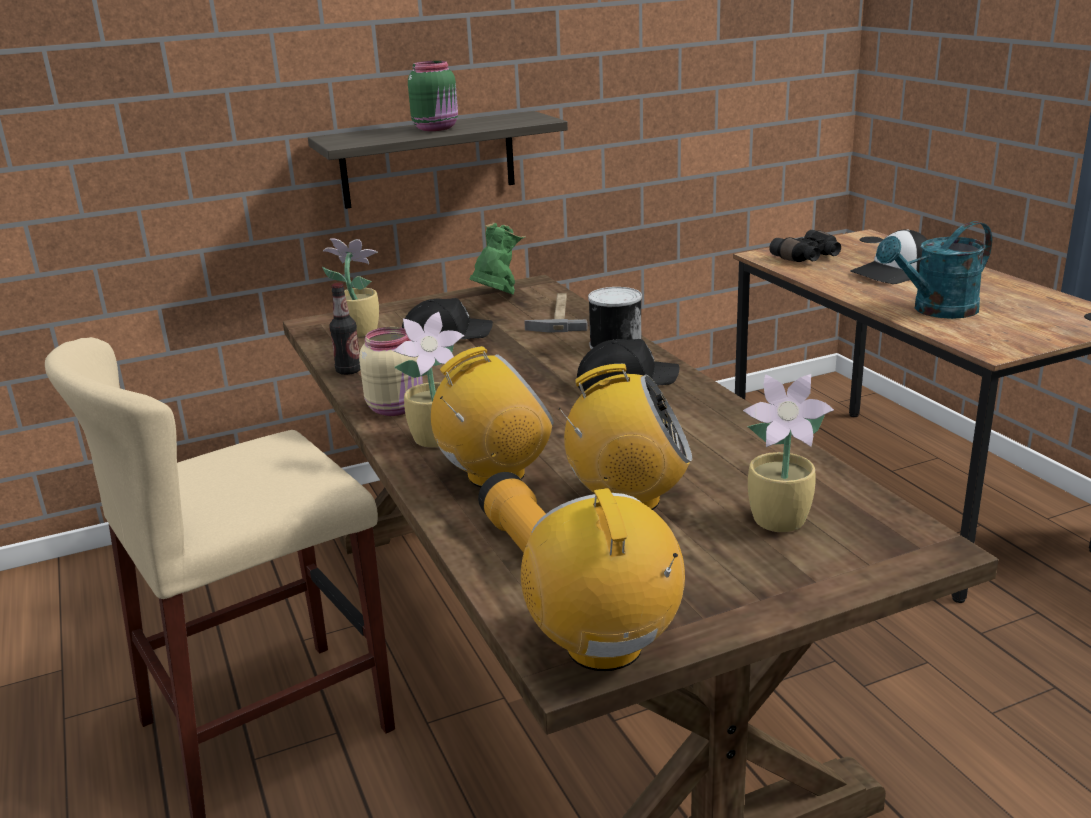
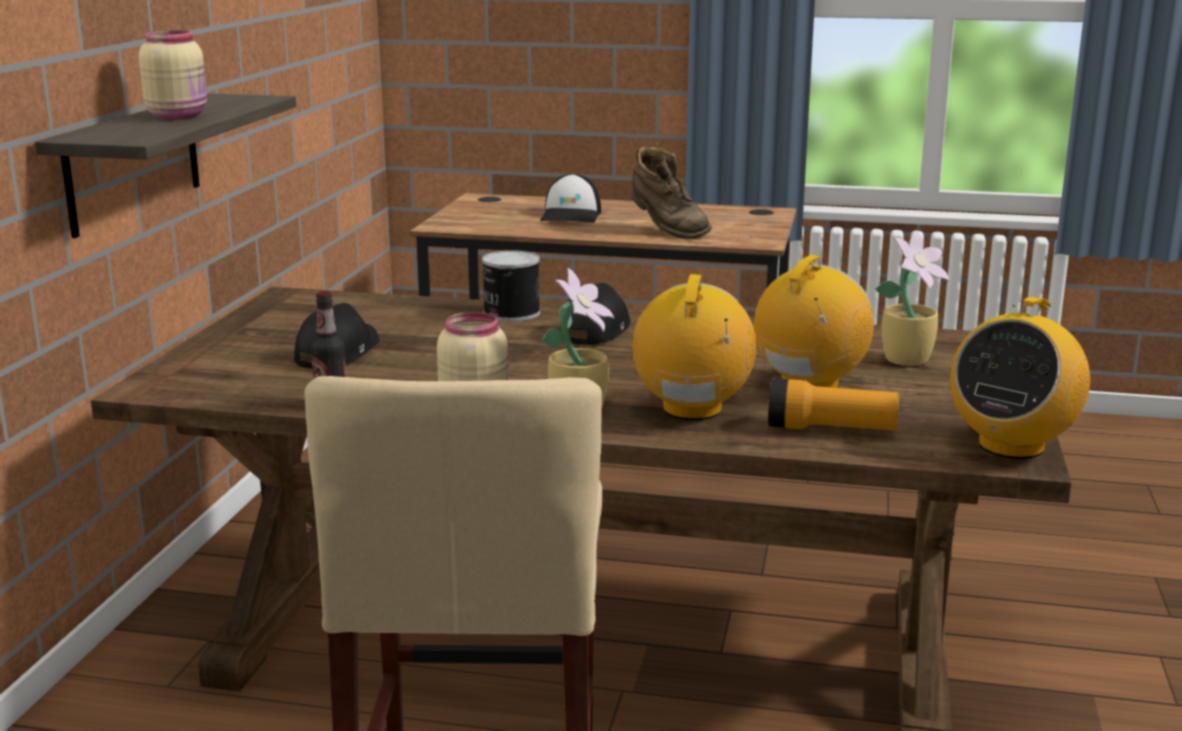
camera: 55 degrees left, 5 degrees down
(359, 331) = (228, 378): potted plant -> none
(437, 128) = (178, 116): green jar -> beige jar
(497, 301) = (296, 316): green boot -> none
(557, 315) = (392, 309): hammer -> none
(605, 647) = (1011, 445): radio -> radio turned 75 degrees counterclockwise
(808, 257) = (481, 220): black binoculars -> none
(936, 311) = (667, 231): turquoise watering can -> brown boot

